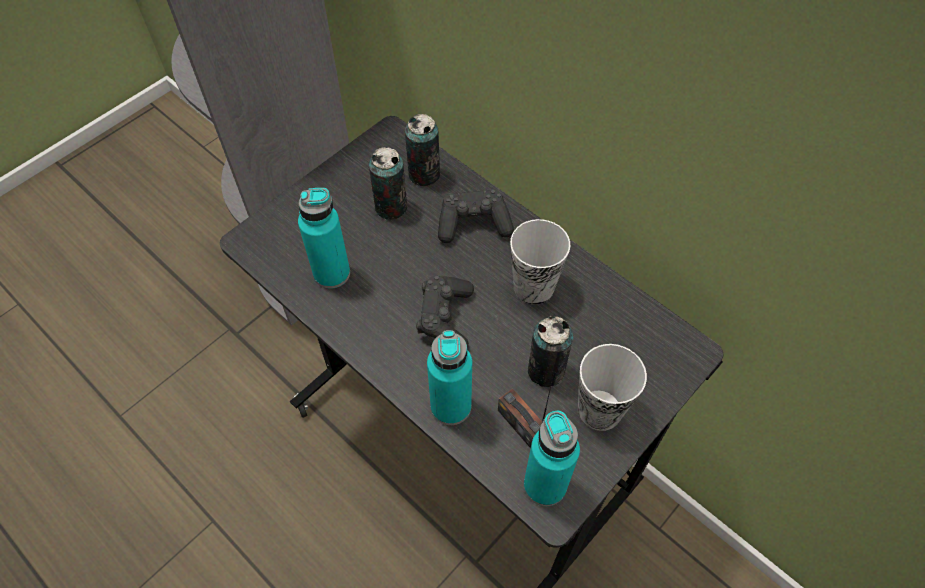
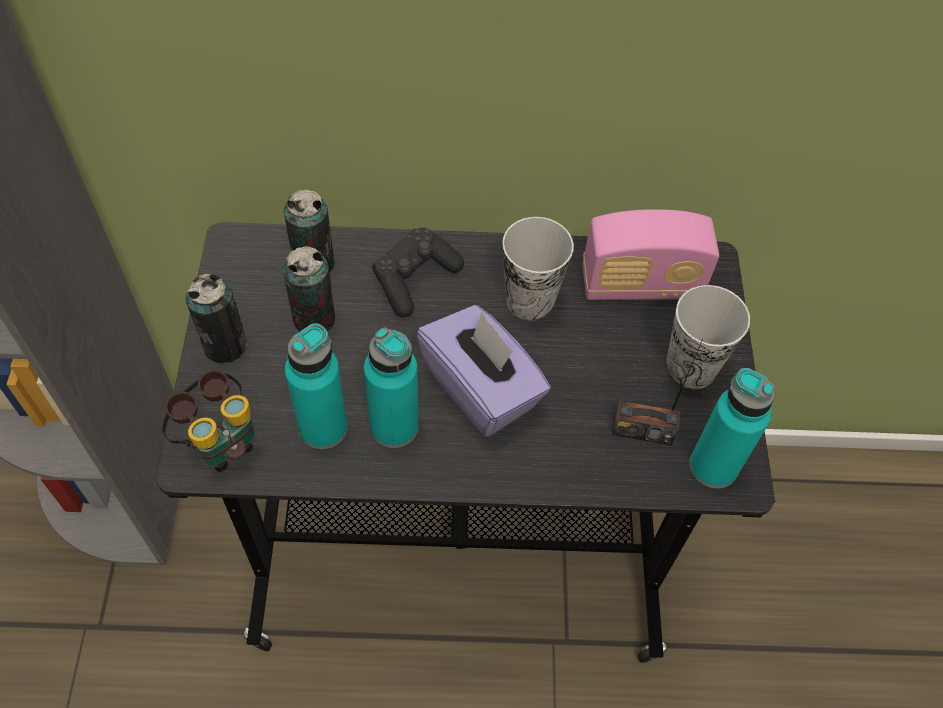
camera: 45 degrees left, 0 degrees up
(272, 239) = (219, 441): none -> binoculars
(445, 319) = (481, 388): black game controller -> purple tissue box
(451, 406) = (569, 464): turquoise bottle -> turquoise bottle (394, 426)
(546, 371) = (615, 368): can -> can (225, 345)
(622, 330) = (640, 284): none -> radio

